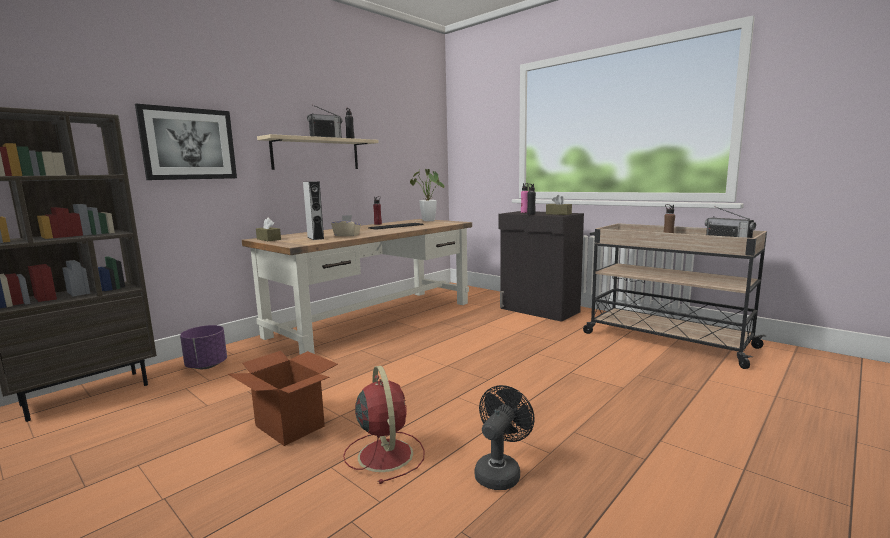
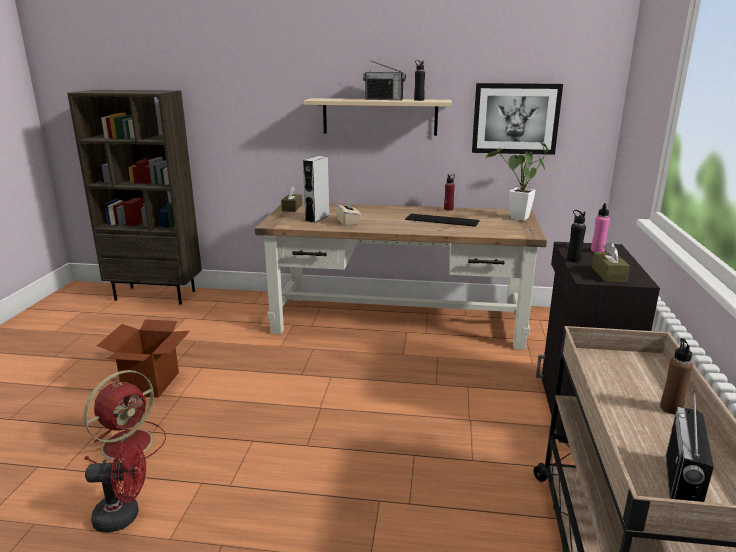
camera: 55 degrees right, 10 degrees up
(189, 144) = (246, 107): picture -> picture (515, 118)
(206, 366) = (224, 306): purple planter -> none
(500, 471) = (124, 516): black fan -> red fan

